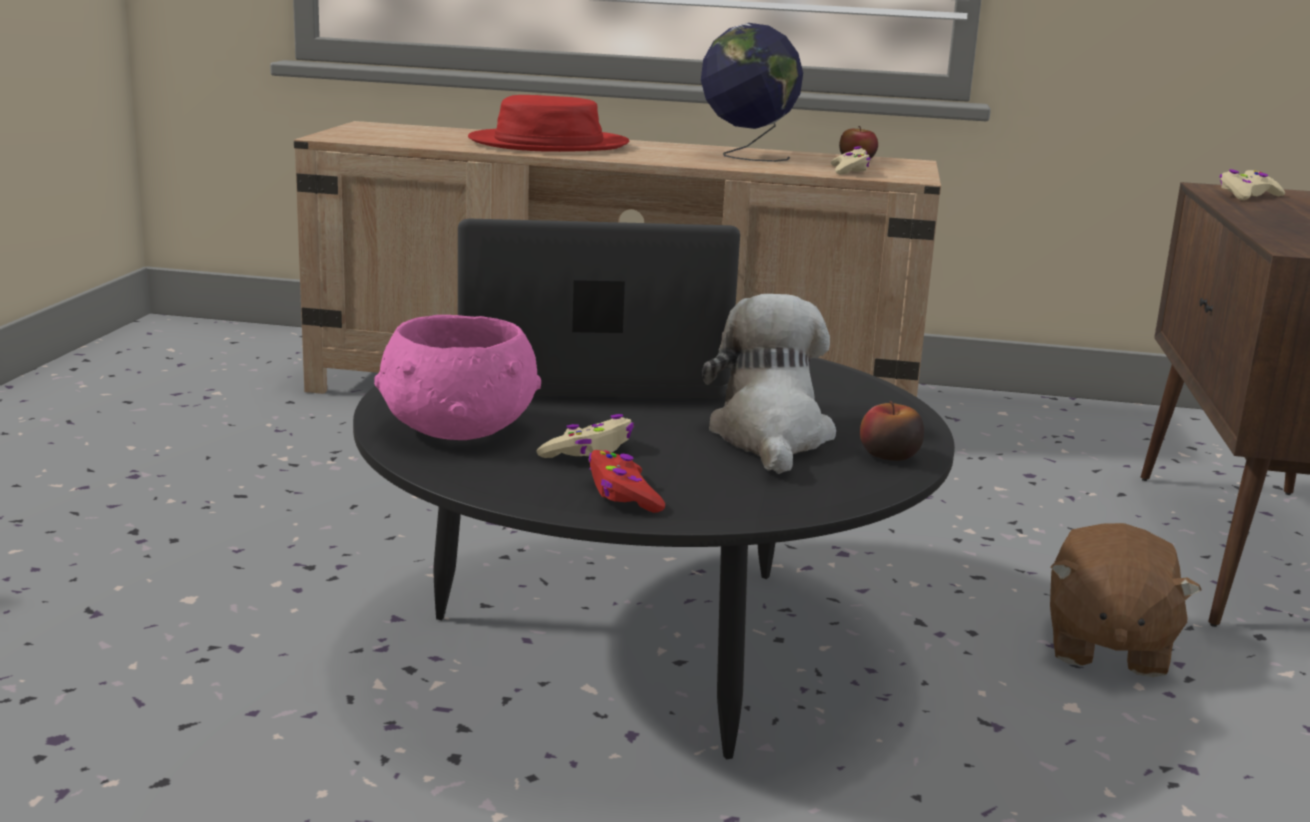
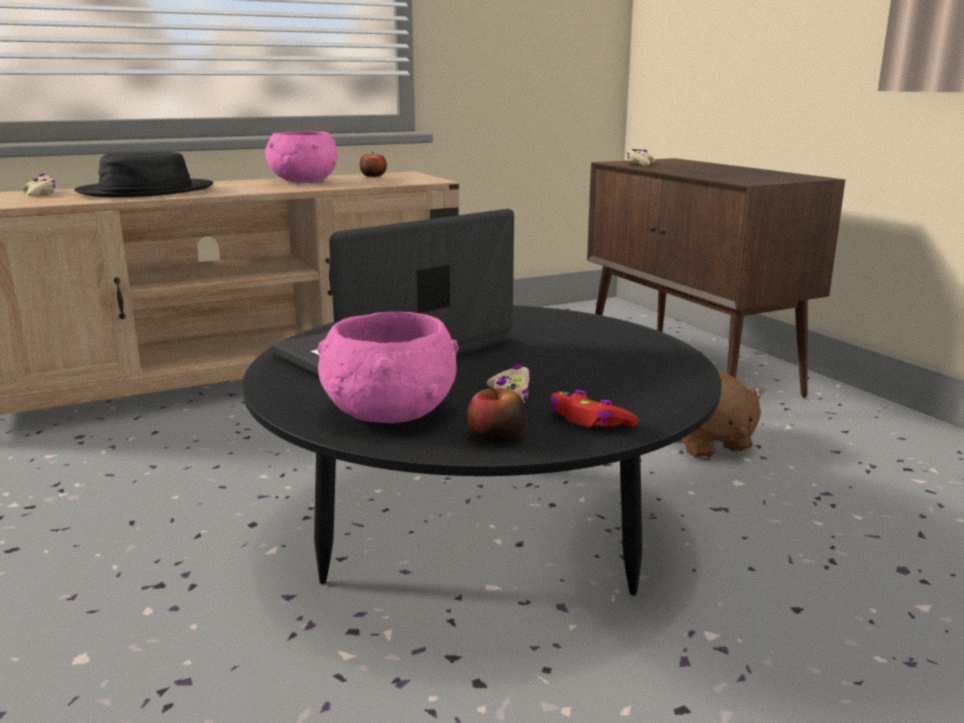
camera: 35 degrees left, 0 degrees up
(548, 144) = (146, 191): red hat -> black hat
(746, 156) = (303, 181): globe -> pink bowl
(770, 438) = (585, 358): plush toy -> none
(850, 170) = (389, 181): beige game controller -> beige game controller (40, 193)
(889, 455) = (663, 349): apple -> apple (496, 437)

